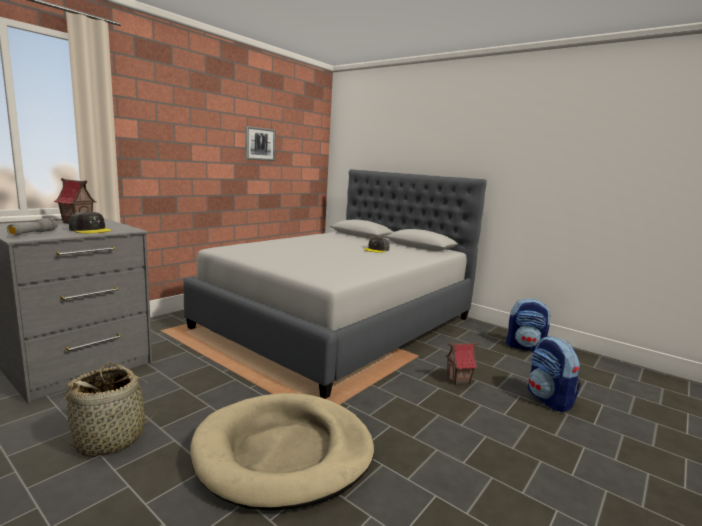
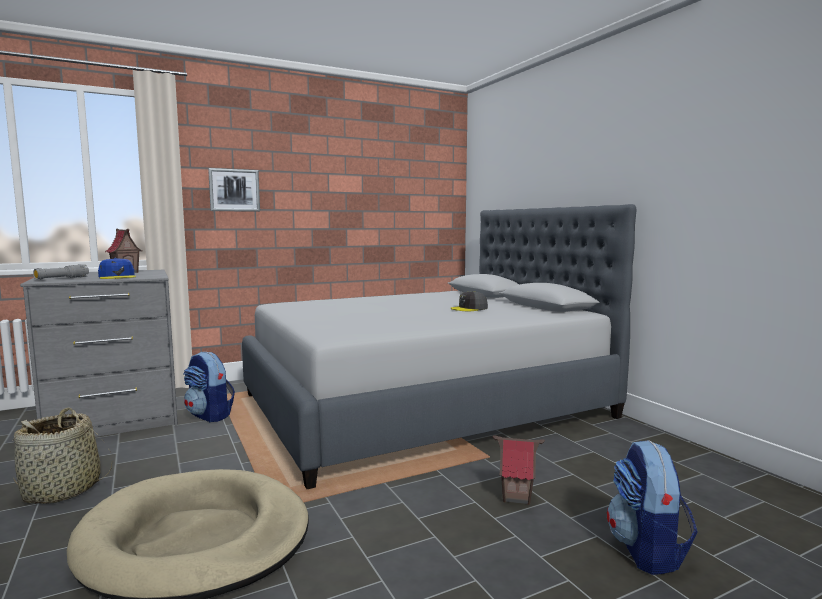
camera: 25 degrees right, 5 degrees down
(90, 230) = (117, 277): grey cap -> blue cap
(260, 144) = (362, 187): picture -> picture (234, 190)
(525, 346) = (686, 467): backpack -> backpack (210, 415)

